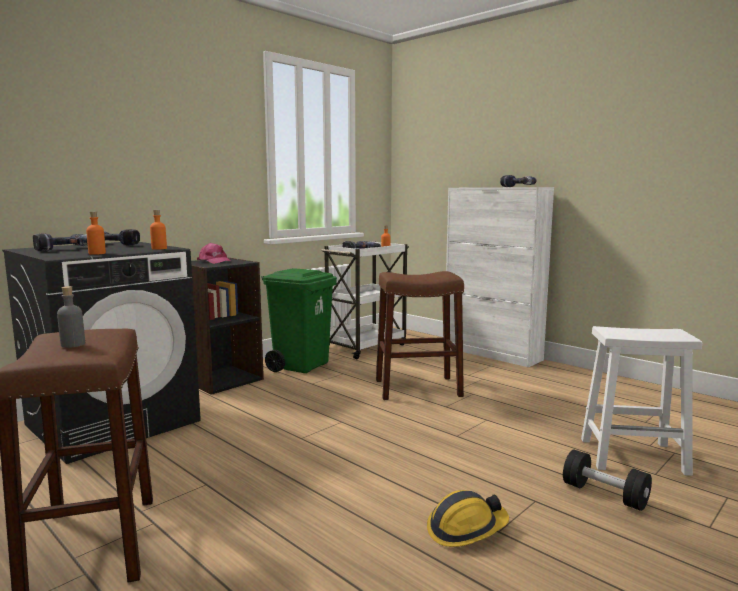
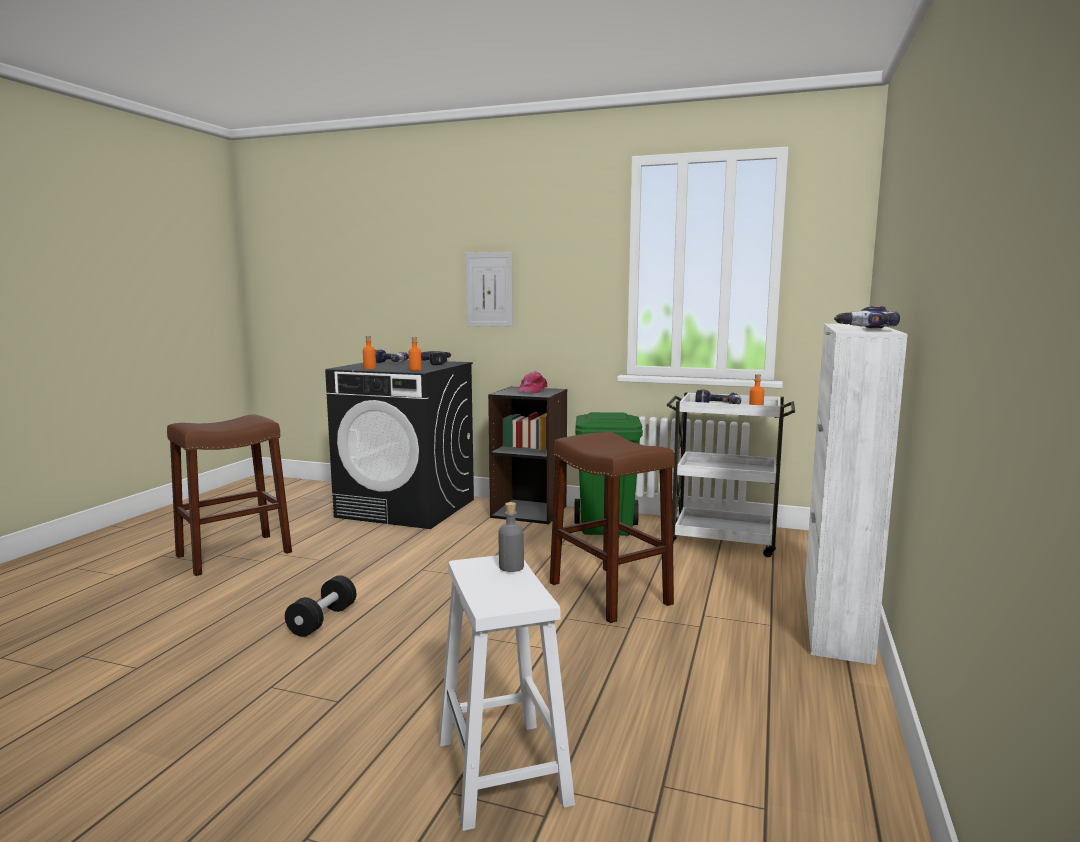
camera: 65 degrees right, 0 degrees up
(73, 344) = (229, 422): grey bottle -> grey bottle (511, 567)
(142, 160) = (489, 289): none -> picture
(466, 529) = (271, 670): hard hat -> none
(604, 495) = (368, 748): black dumbbell -> black dumbbell (323, 620)

